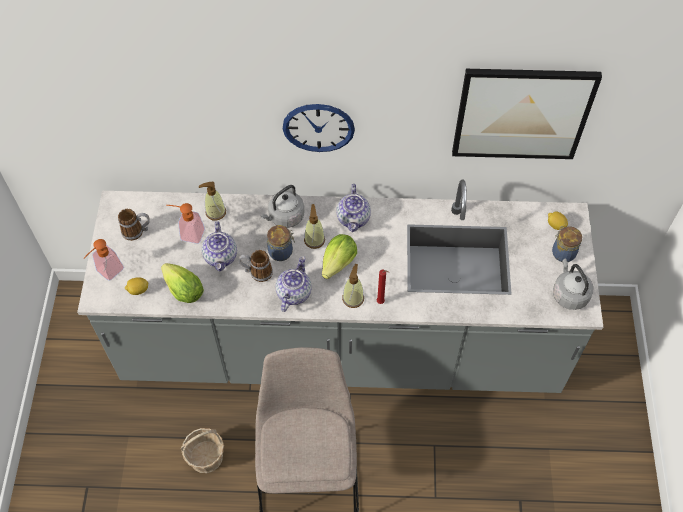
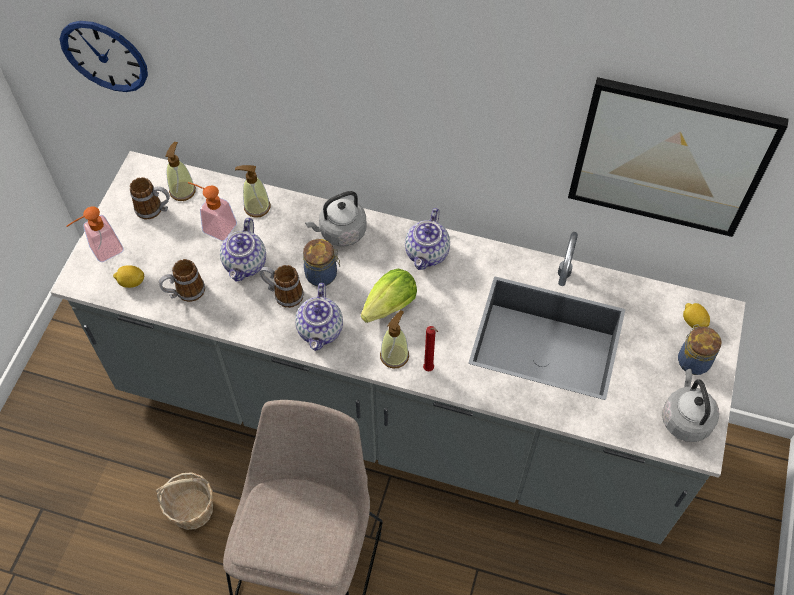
camera: 15 degrees right, 0 degrees up
(182, 288) = (185, 293): lettuce -> mug
(293, 293) = (321, 330): teapot -> teapot turned 150 degrees clockwise
(314, 240) = (368, 269): soap dispenser -> soap dispenser (182, 190)
(318, 127) = (396, 122): wall clock -> wall clock (104, 56)

